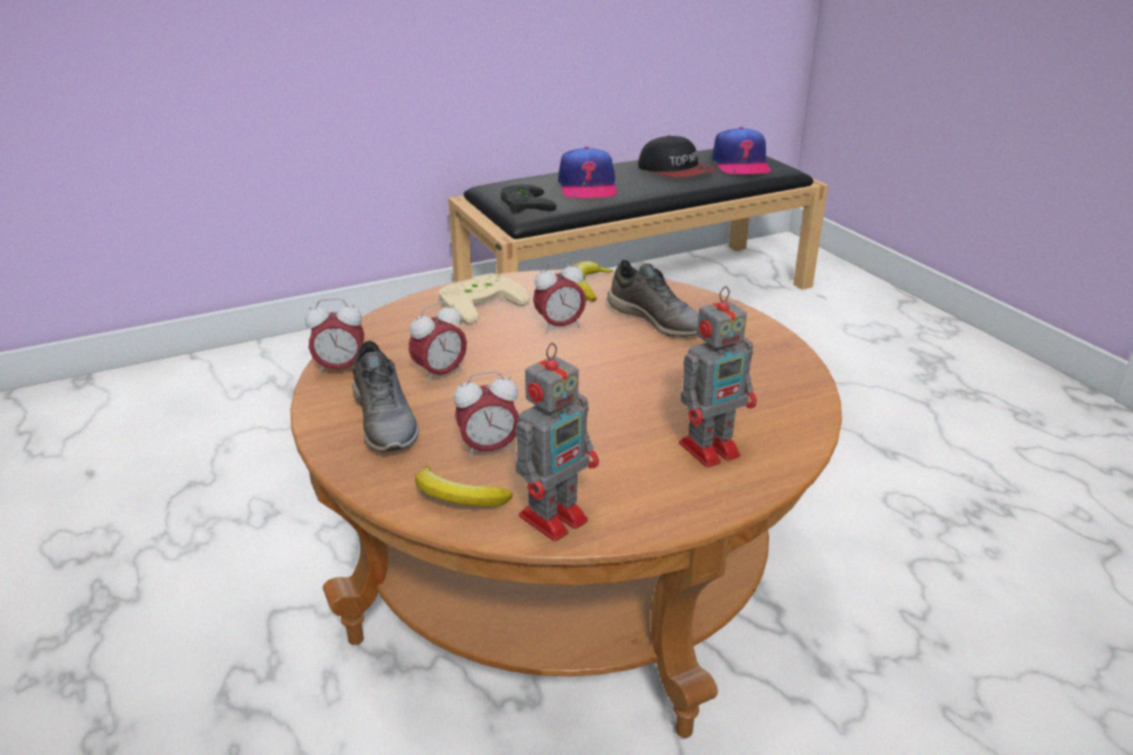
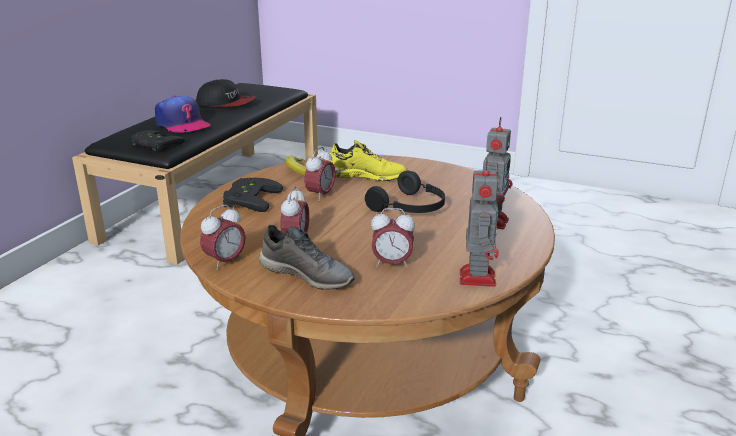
camera: 40 degrees left, 5 degrees down
(458, 498) = (417, 291): banana -> none
(479, 302) = (248, 199): beige game controller -> black game controller
(489, 449) = (392, 264): alarm clock -> alarm clock turned 60 degrees clockwise
(636, 384) = (410, 208): none -> black headphones
(657, 320) = (367, 176): grey shoe -> yellow shoe
(740, 164) = (260, 92): cap -> none

